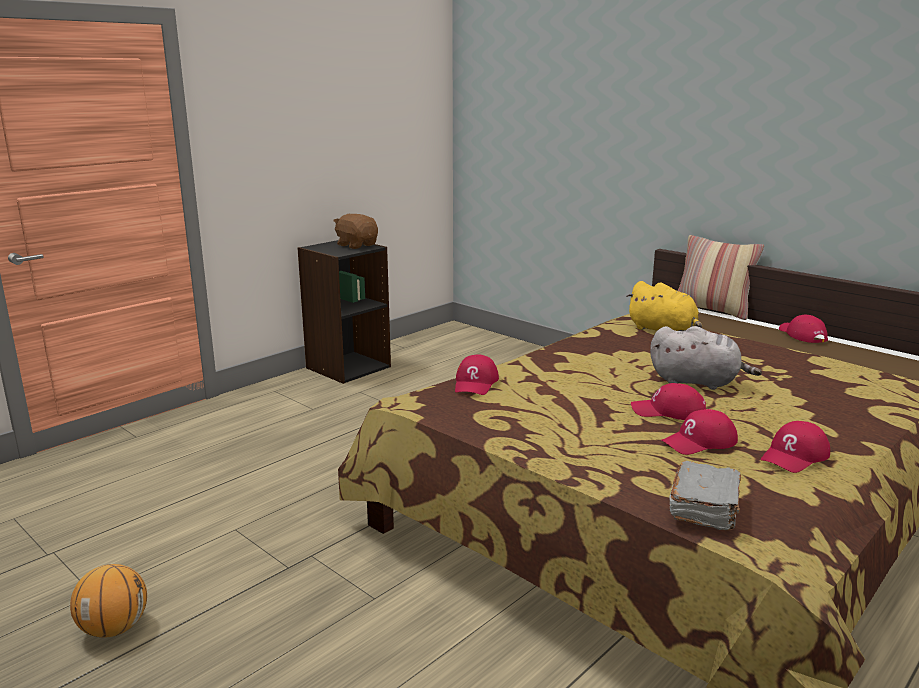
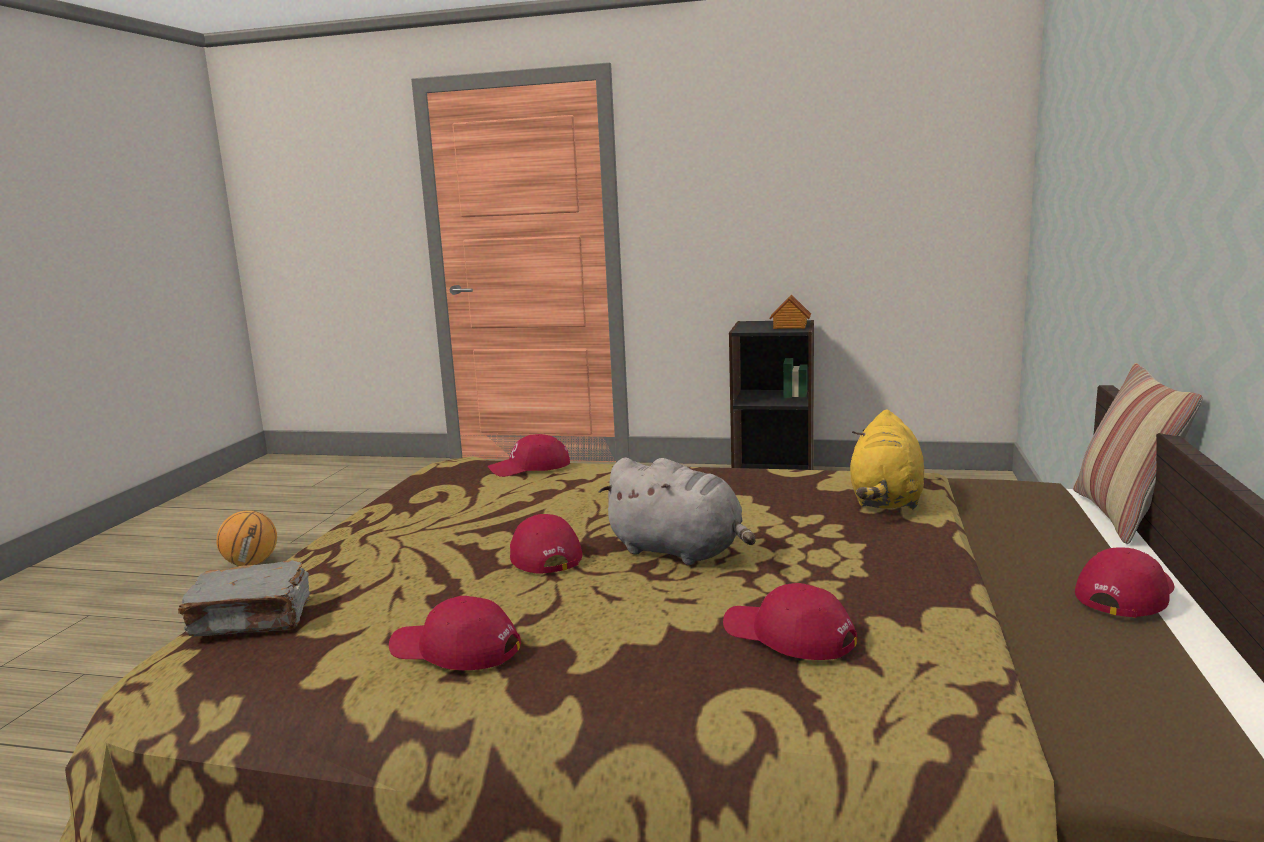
camera: 60 degrees right, 5 degrees down
(357, 245) = (789, 326): brown plush toy -> toy house
(697, 382) = (680, 551): grey plush toy -> grey plush toy turned 45 degrees counterclockwise
(700, 442) = (452, 586): red cap -> red cap (788, 635)

